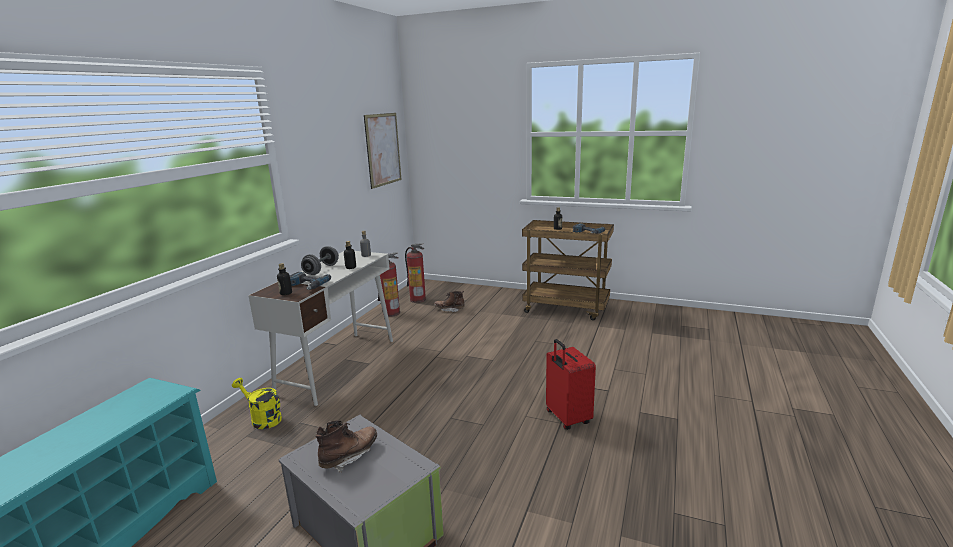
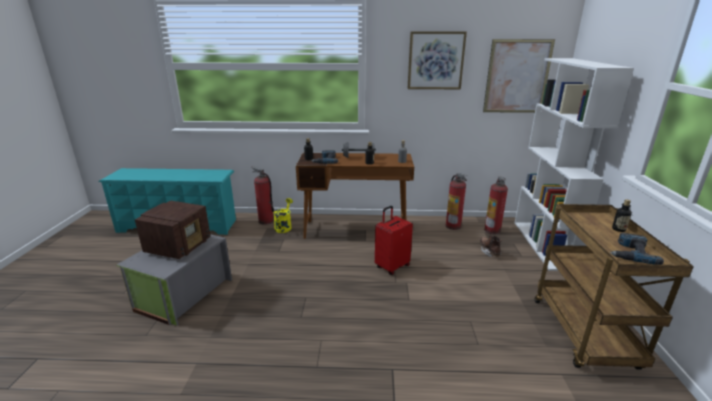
camera: 70 degrees right, 5 degrees up
(220, 435) = (266, 221): none -> fire extinguisher
(332, 141) = (435, 61): none -> picture
(338, 365) = (356, 230): white desk -> brown desk
(349, 456) = (179, 246): brown boot -> radio
(458, 288) = (543, 244): none -> white bookcase
(567, 418) = (325, 370): red suitcase -> red suitcase (392, 266)

